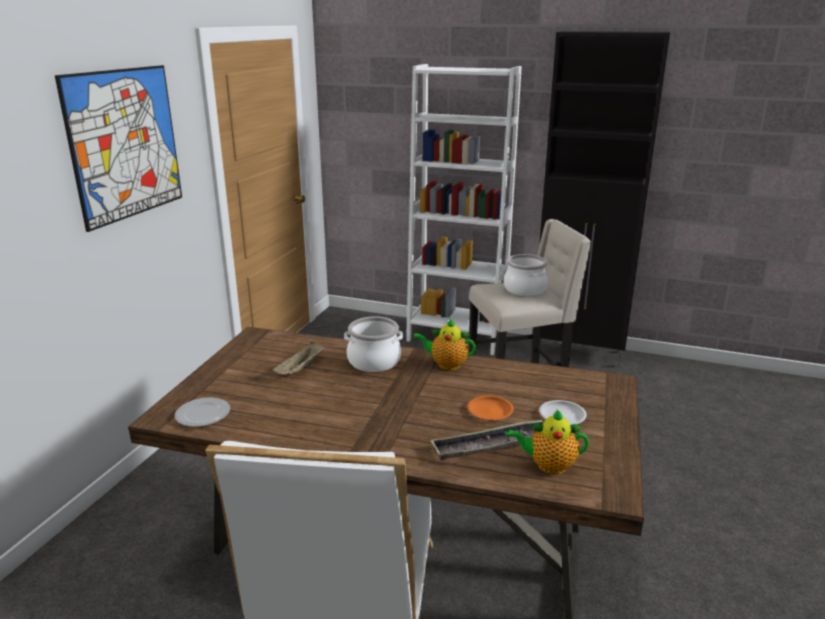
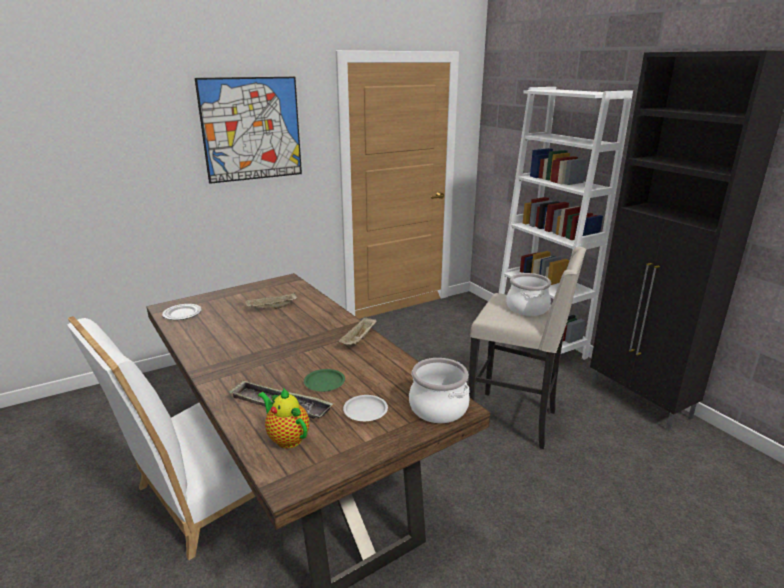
camera: 40 degrees right, 0 degrees up
(374, 362) = (319, 320): cooking pot -> cooking pot (438, 408)
(446, 364) = (359, 340): teapot -> beige tray
(489, 411) = (324, 383): orange plate -> green plate

